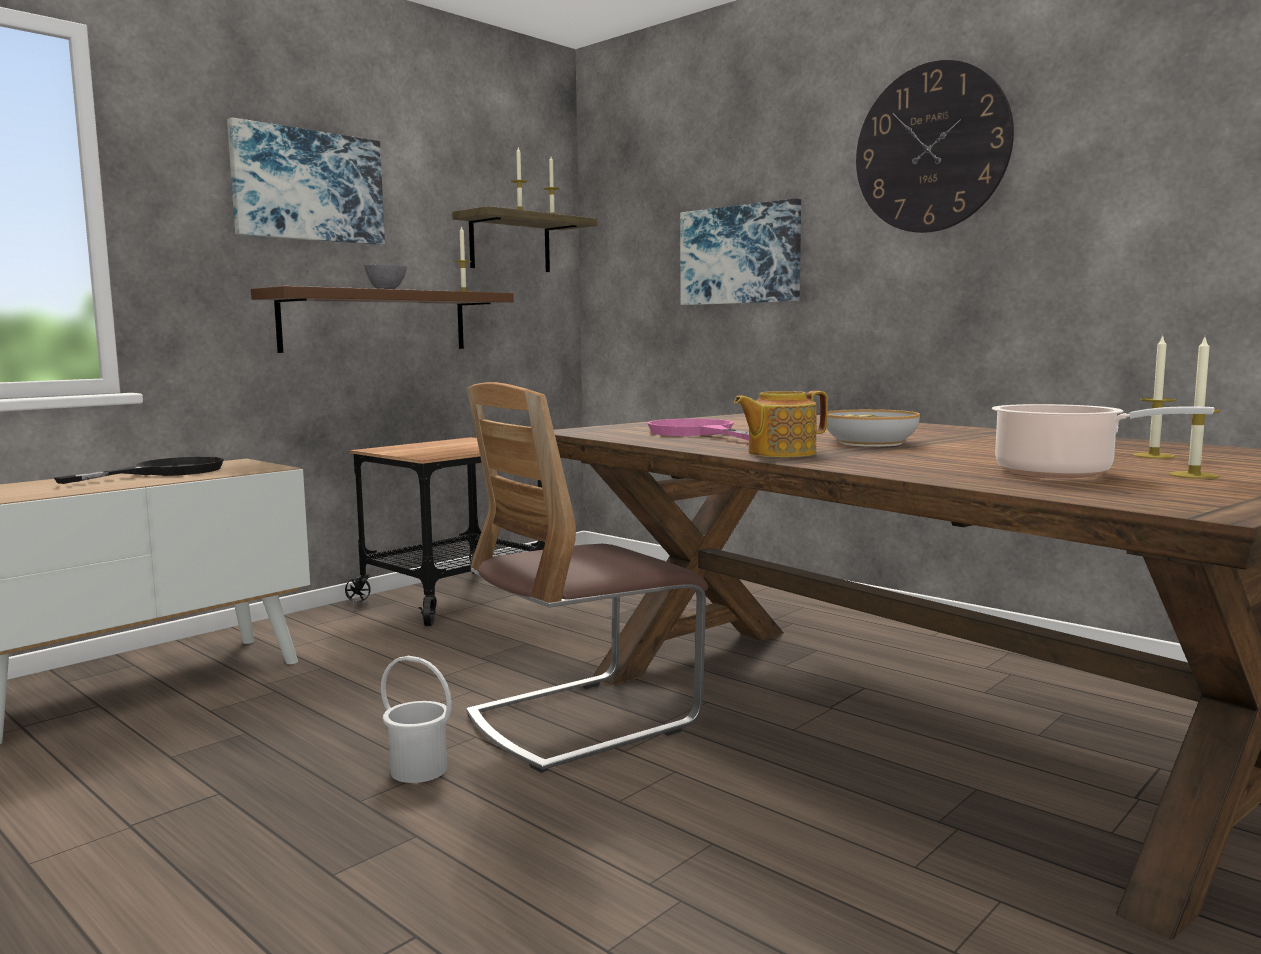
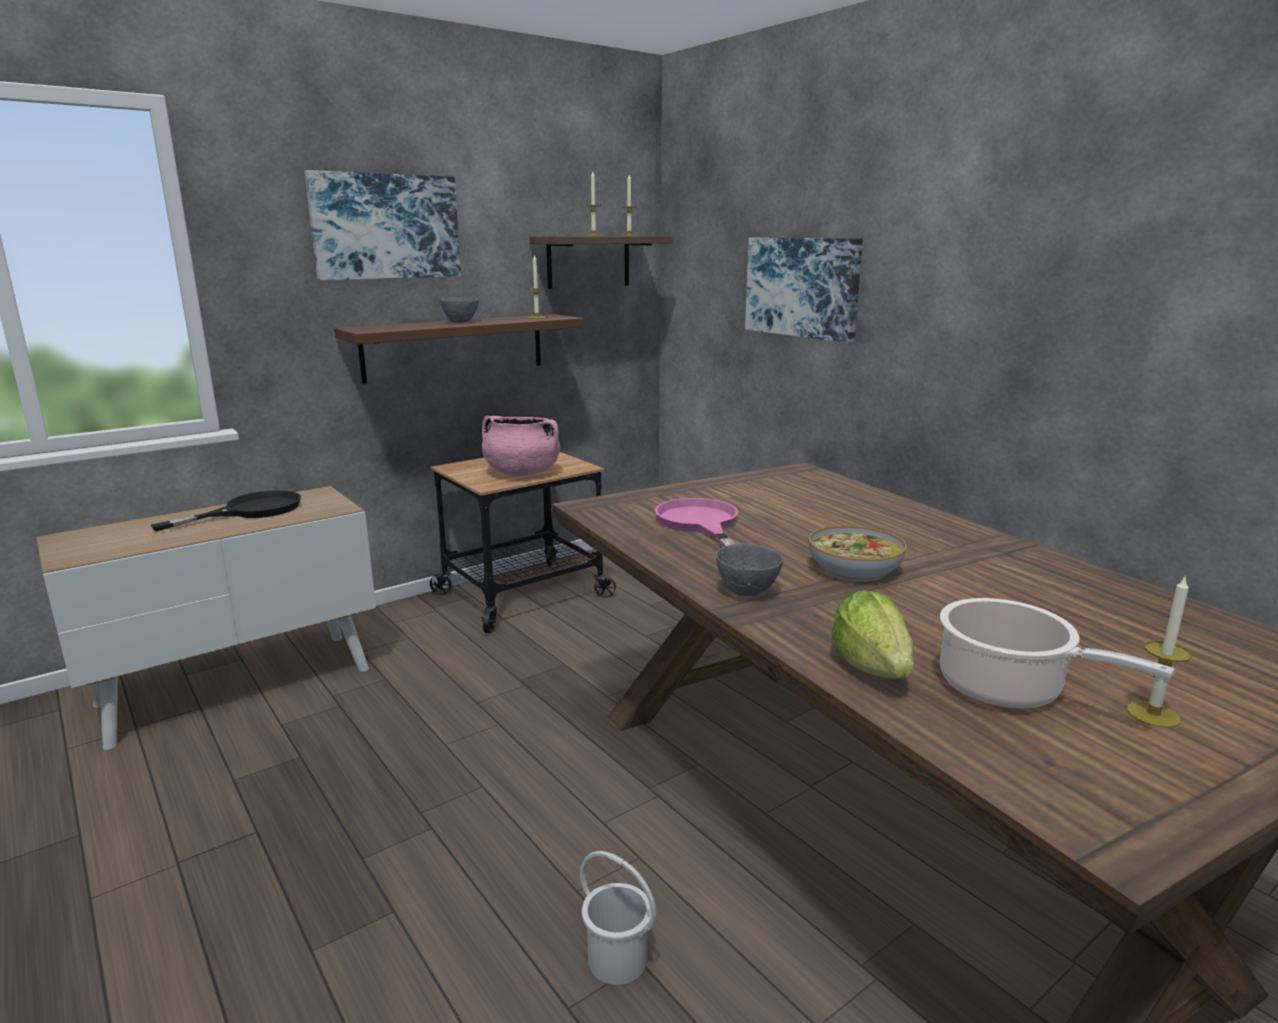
camera: 10 degrees right, 10 degrees up
(419, 769) = (422, 824): white bucket -> white bucket (617, 958)
(457, 449) = (521, 473): none -> pink cooking pot
(582, 720) = (579, 776): chair -> none
(780, 453) = (748, 592): teapot -> grey bowl
(931, 148) = (997, 200): wall clock -> none
(933, 471) = (872, 667): none -> lettuce
(1153, 456) = (1138, 643): candle -> none

